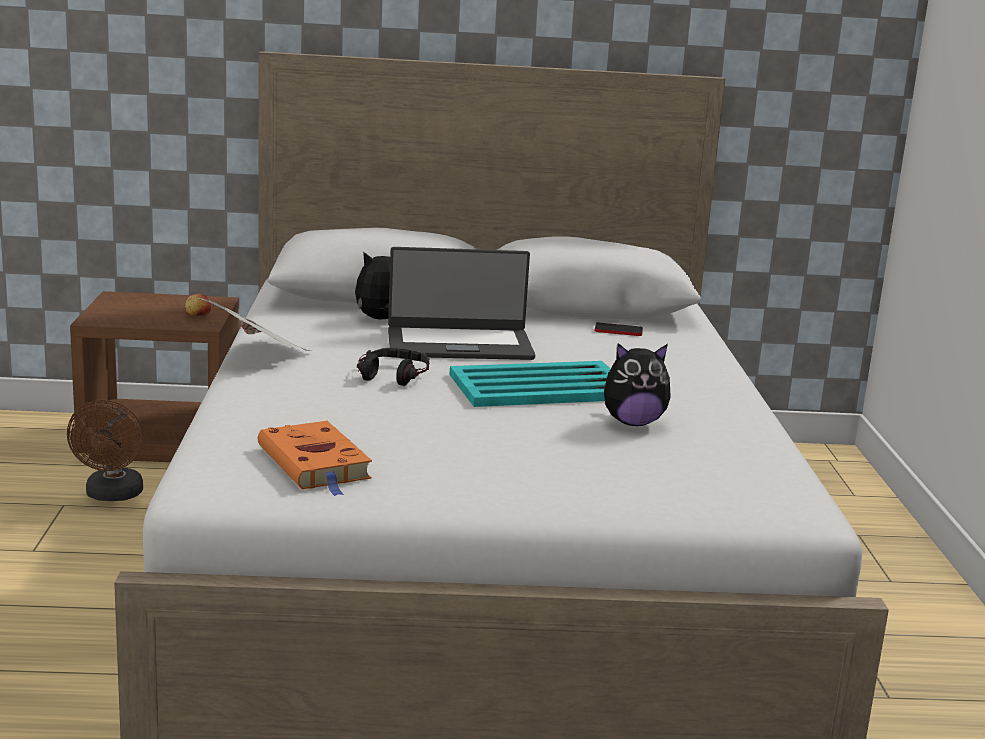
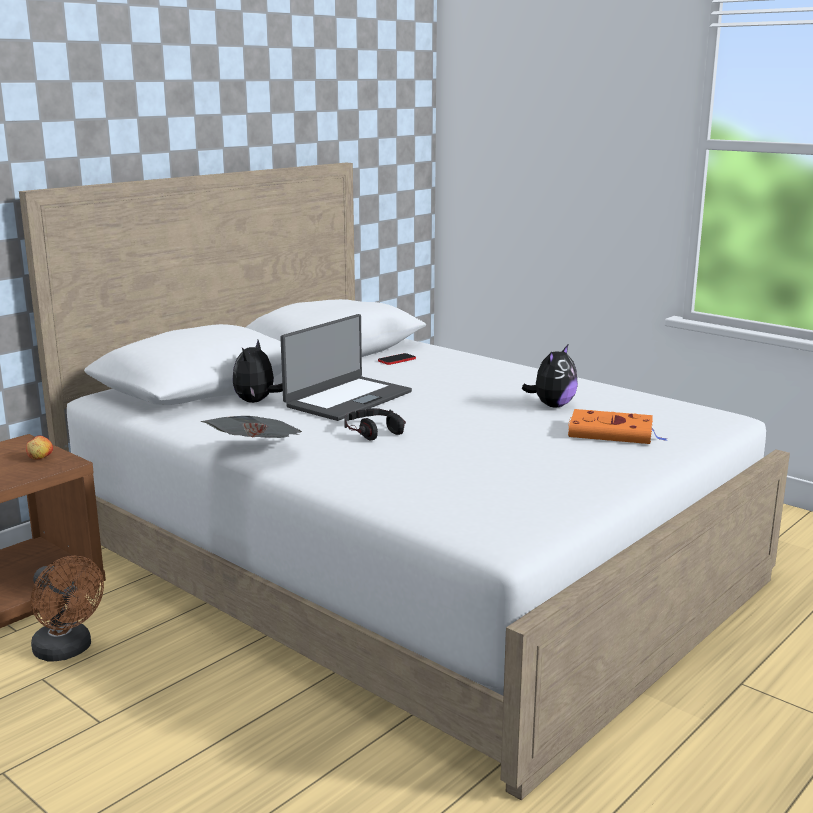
camera: 45 degrees left, 0 degrees up
(316, 465) = (503, 497): orange book -> orange book (613, 433)
(542, 387) = (461, 405): turquoise tray -> none

